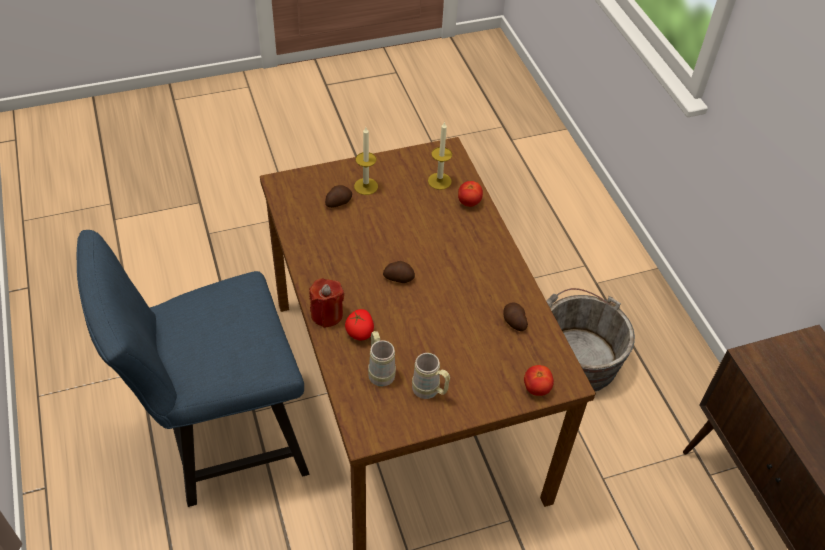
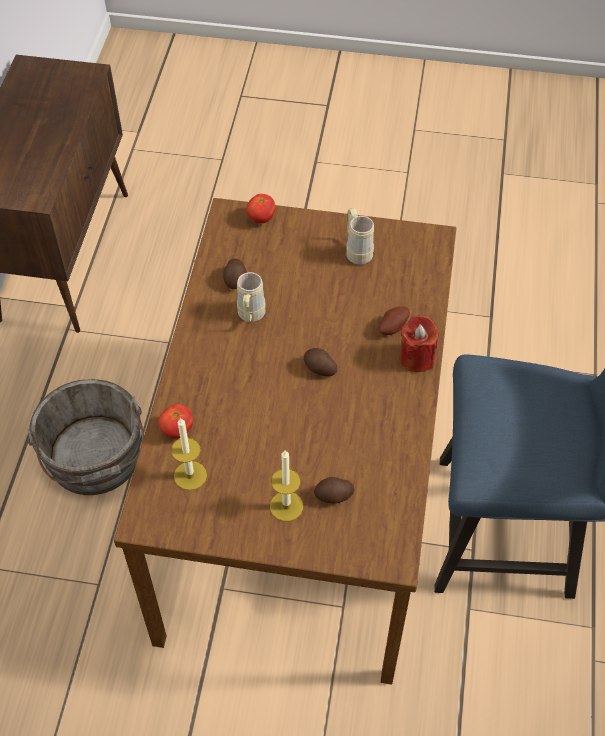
camera: 150 degrees left, 5 degrees up
(360, 332) = (392, 327): tomato -> potato
(380, 371) = (392, 284): beige mug -> beige mug (250, 316)

